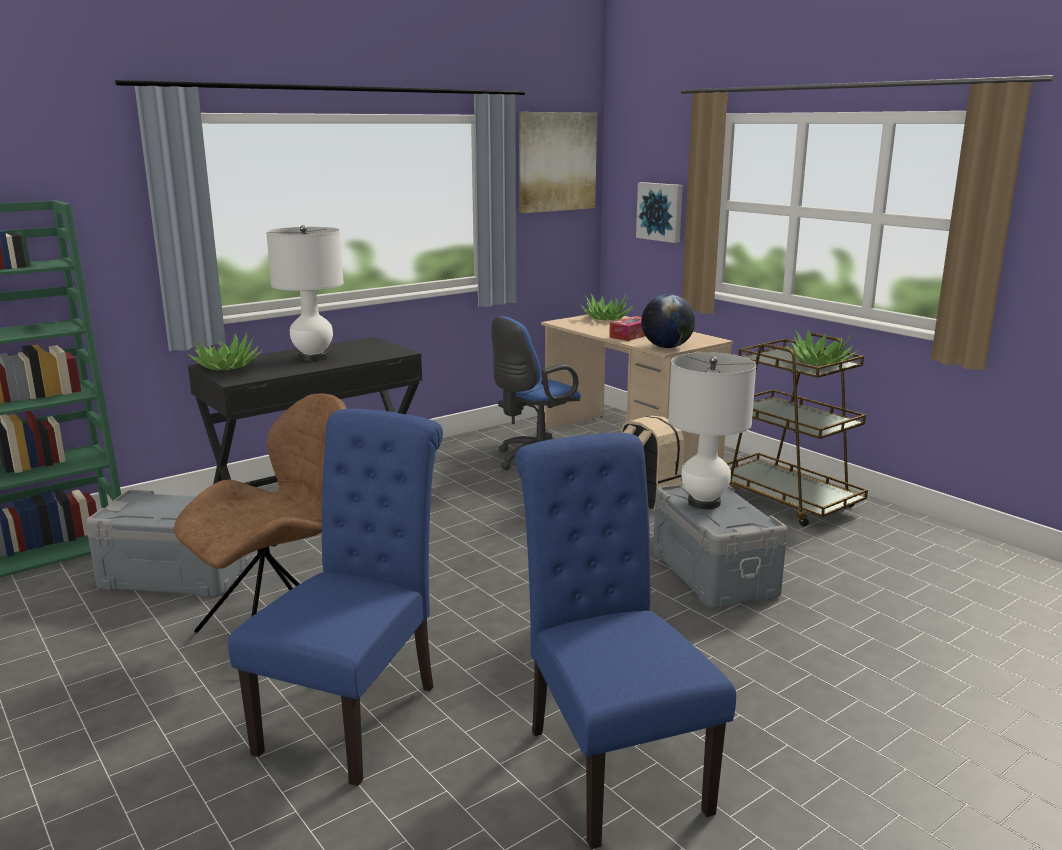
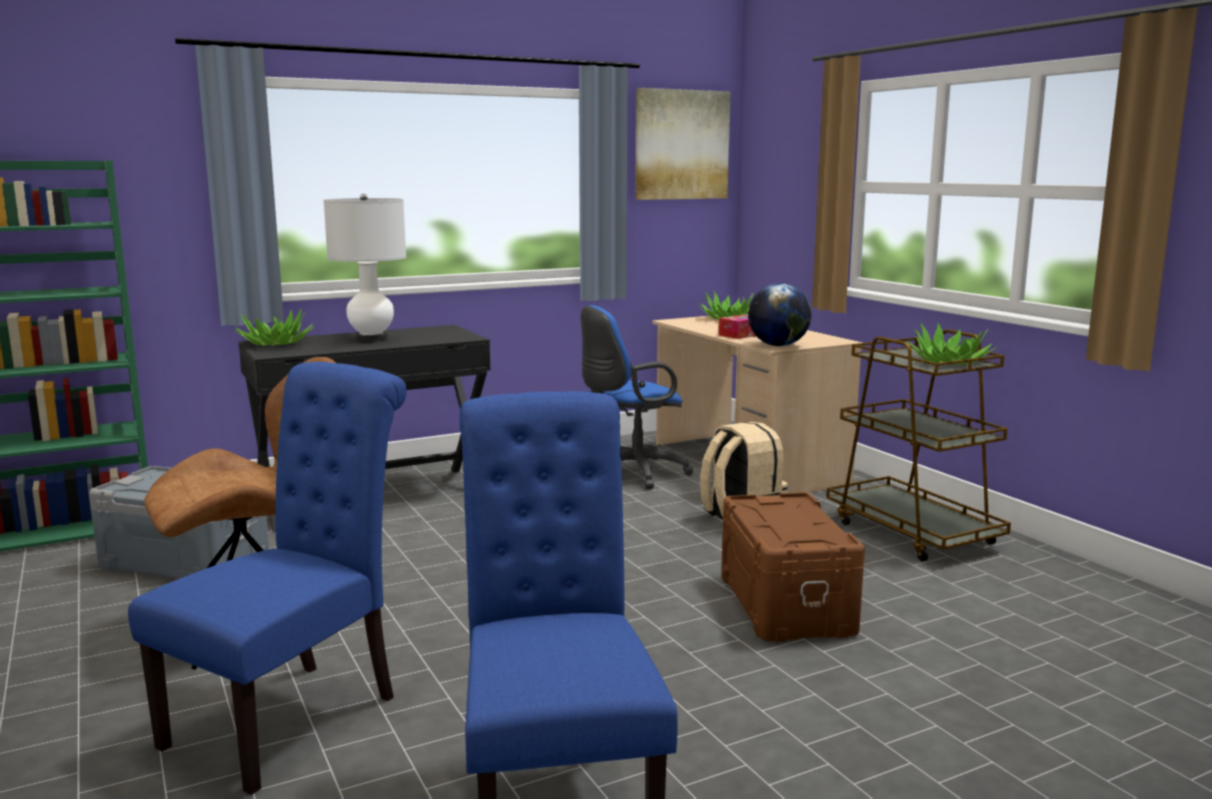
camera: 10 degrees right, 5 degrees down
(661, 211) = (795, 199): picture -> none
(704, 502) = (774, 515): white table lamp -> none
(715, 573) = (787, 604): grey storage box -> brown storage box

